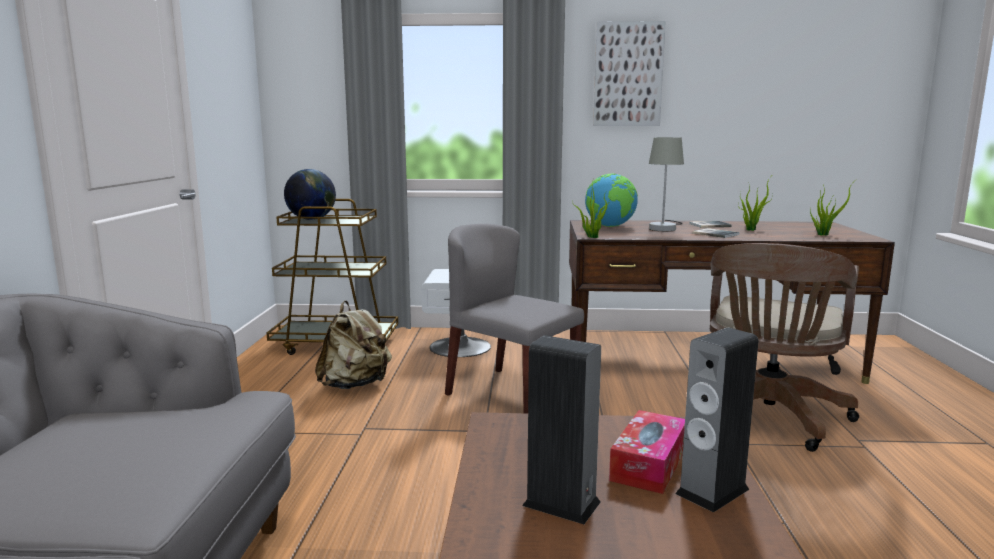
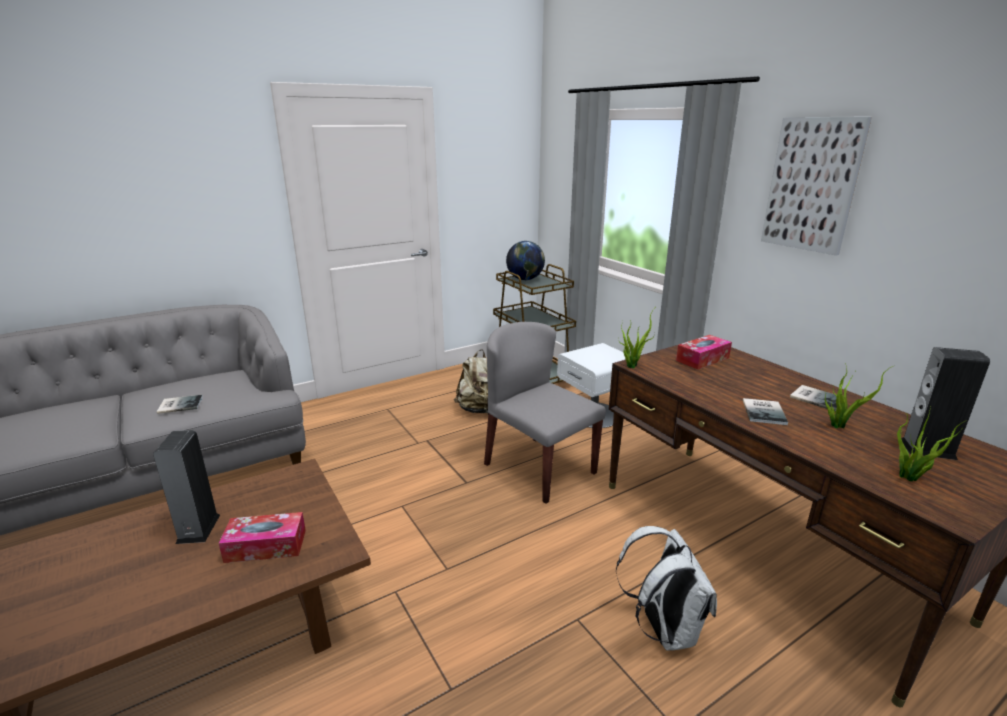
camera: 55 degrees right, 10 degrees up
(139, 460) = (179, 404): none -> book
(510, 393) = (539, 468): grey chair -> grey chair turned 45 degrees counterclockwise
(610, 226) = (702, 359): globe -> tissue box
(665, 228) = (747, 382): grey table lamp -> none
(712, 491) = (234, 583): speaker -> speaker (927, 449)
(767, 418) = (663, 629): brown office chair -> white backpack

